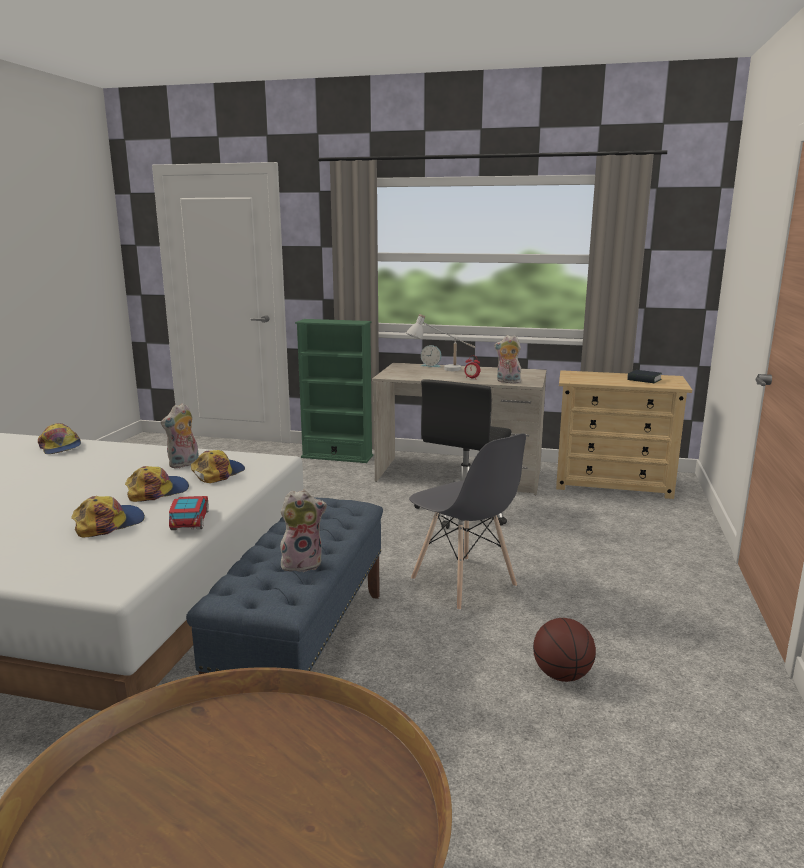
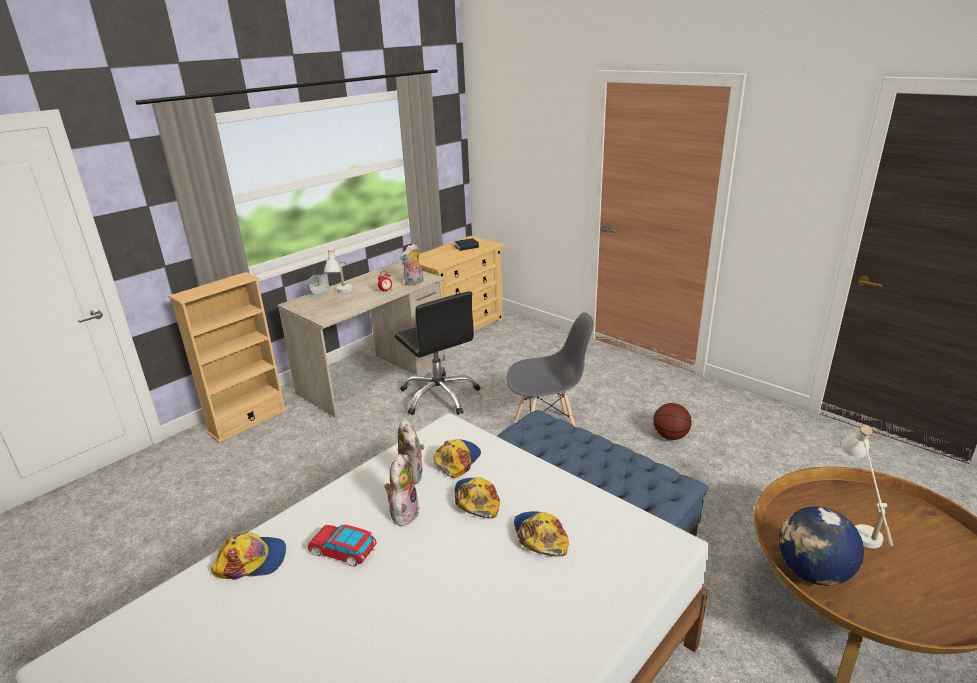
camera: 60 degrees left, 10 degrees up
(152, 747) = (812, 572): none -> globe
(190, 521) = (565, 490): toy car -> toy car (343, 551)
(218, 473) = (457, 460): cap -> cap turned 60 degrees clockwise
(297, 795) = (859, 523): none -> white table lamp
(302, 563) = (624, 462): plush toy -> plush toy (403, 512)
(337, 456) = (248, 421): green bookcase -> beige bookcase

